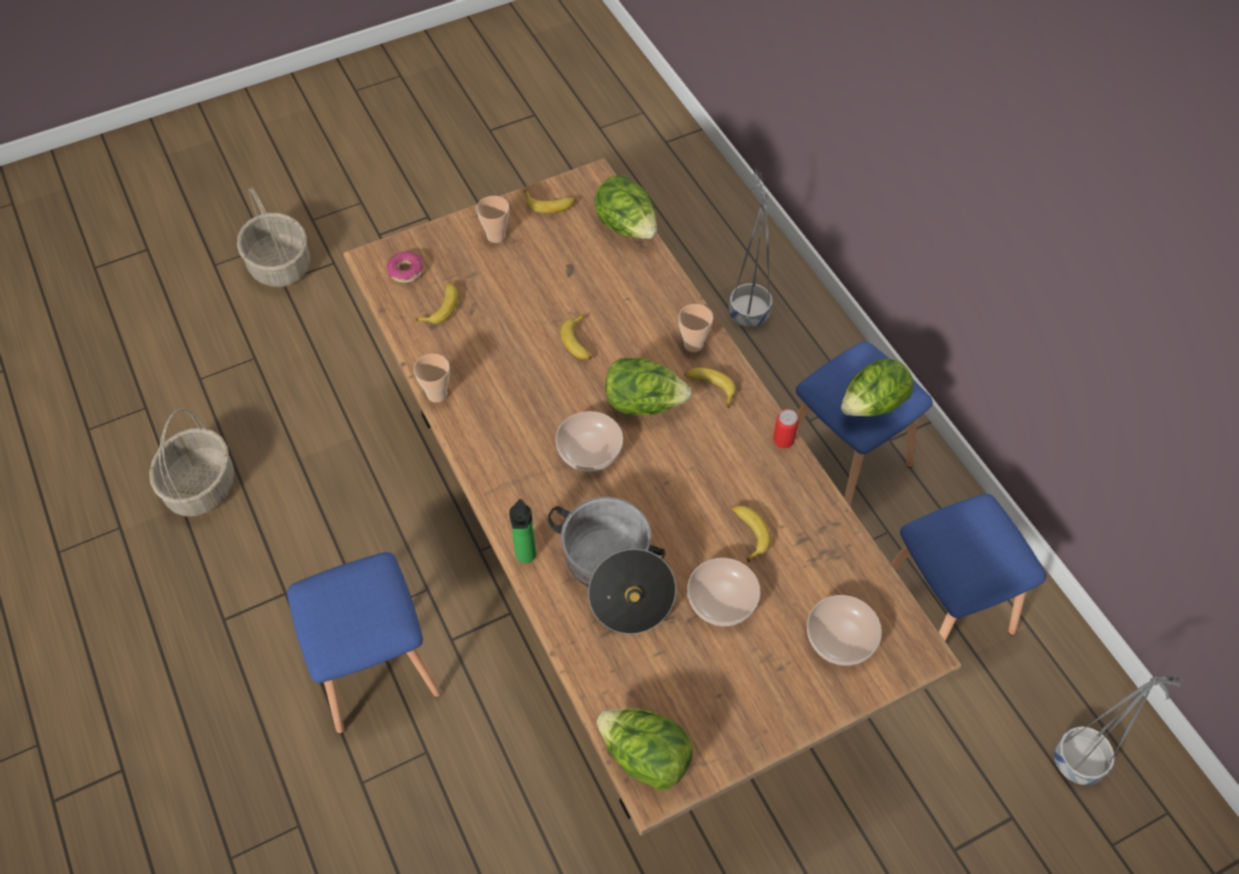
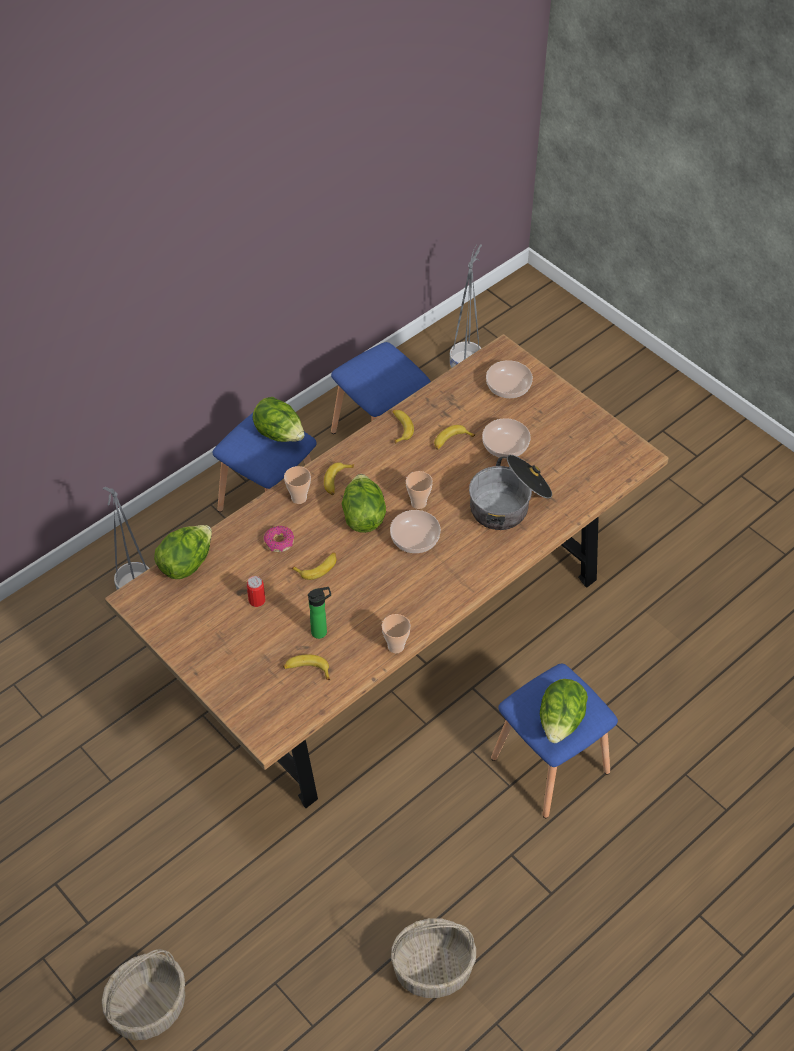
camera: 105 degrees left, 5 degrees down
(406, 271) = (274, 707): donut -> donut (279, 542)
(496, 236) = (217, 652): cup -> cup (418, 503)
(525, 557) = (515, 554): bottle -> bottle (321, 631)
(550, 204) = (171, 623): banana -> banana (400, 428)
(645, 757) = (625, 463): lettuce -> lettuce (560, 722)
(783, 440) = (369, 434): can -> can (257, 600)

